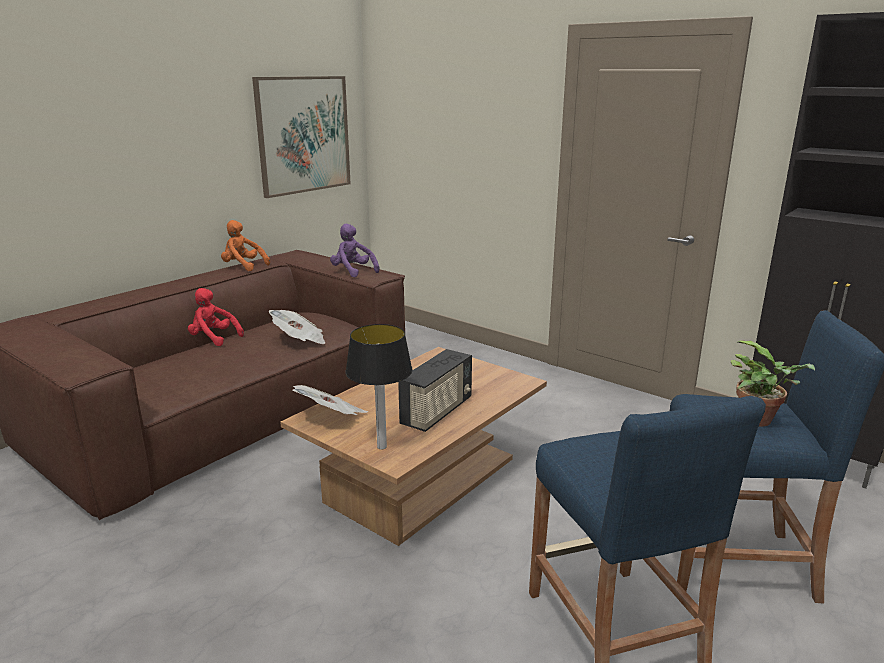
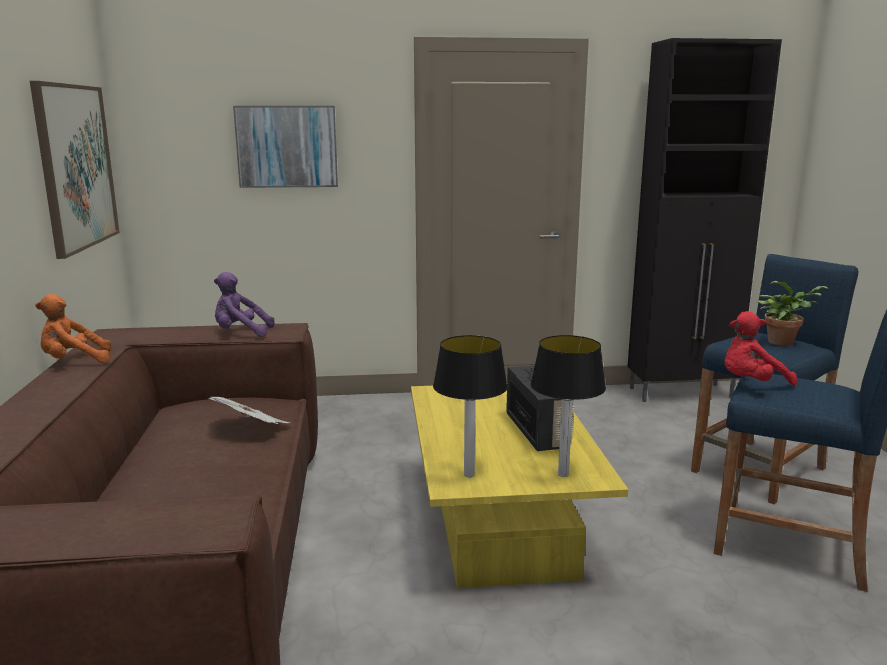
camera: 45 degrees left, 5 degrees down
(213, 338) = (128, 466): red plush toy -> red plush toy (751, 383)
(331, 417) = (468, 474): newspaper -> table lamp
(422, 479) = (500, 523): brown coffee table -> yellow coffee table
(465, 126) = (287, 146): none -> picture

